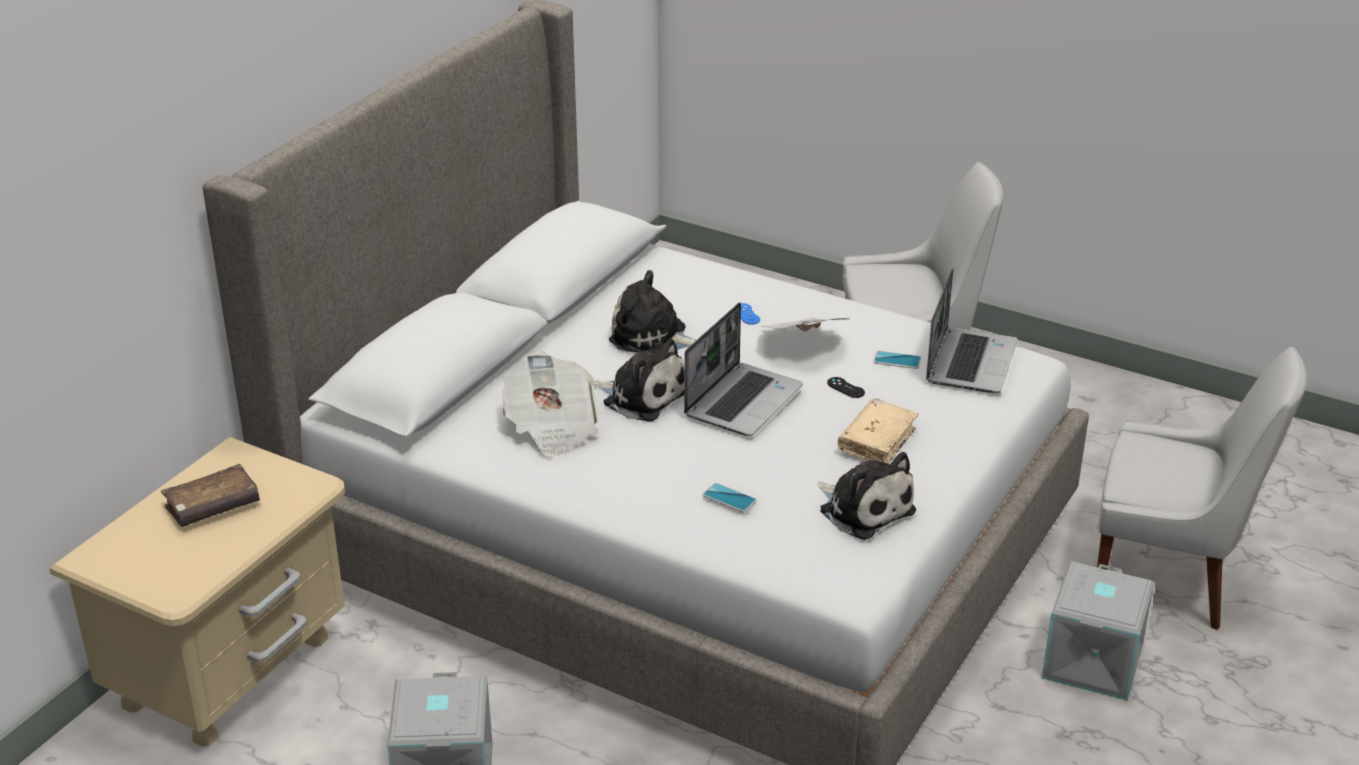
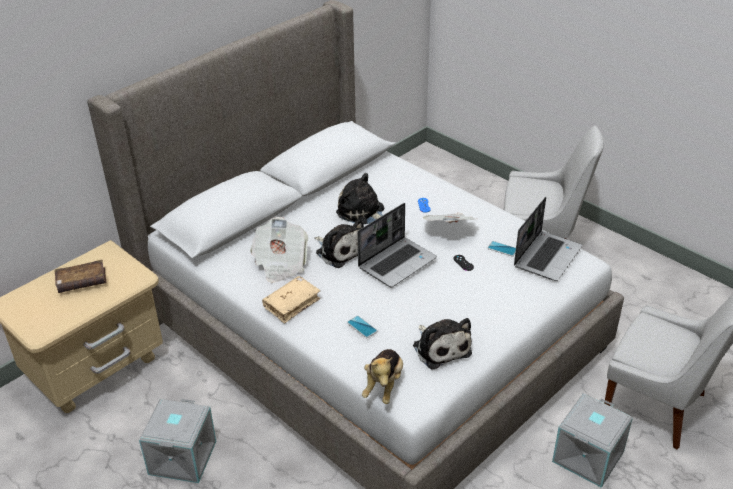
camera: 15 degrees right, 5 degrees up
(801, 572) = (384, 385): none -> plush toy
(877, 442) = (467, 302): beige book -> beige book (291, 304)

